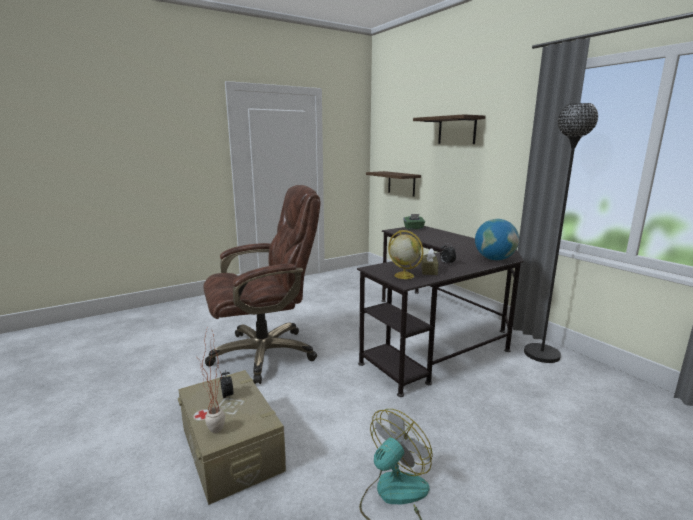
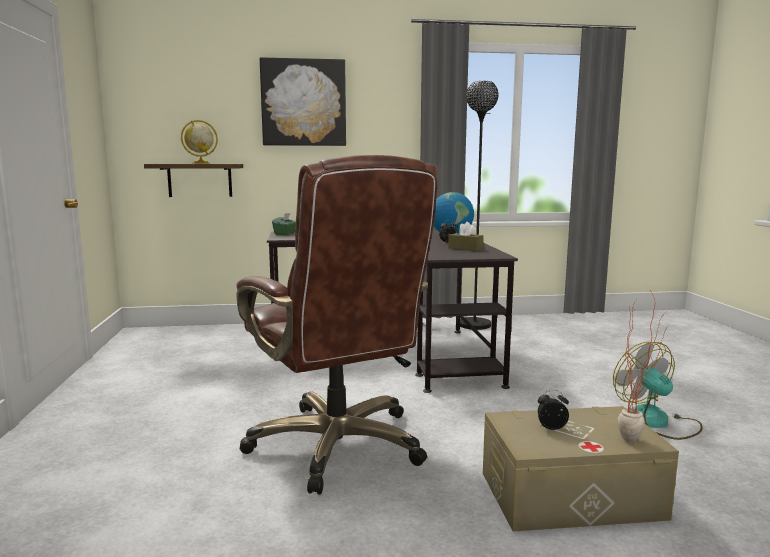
camera: 65 degrees left, 5 degrees down
(263, 354) = (337, 444): brown office chair -> brown office chair turned 150 degrees clockwise
(403, 276) = (474, 254): globe -> globe (200, 163)
(457, 130) = (303, 103): shelf -> picture

